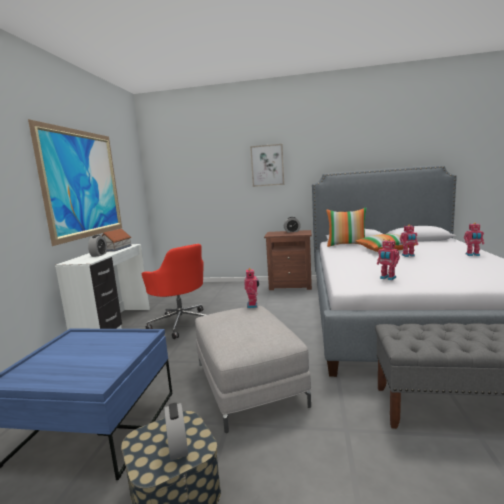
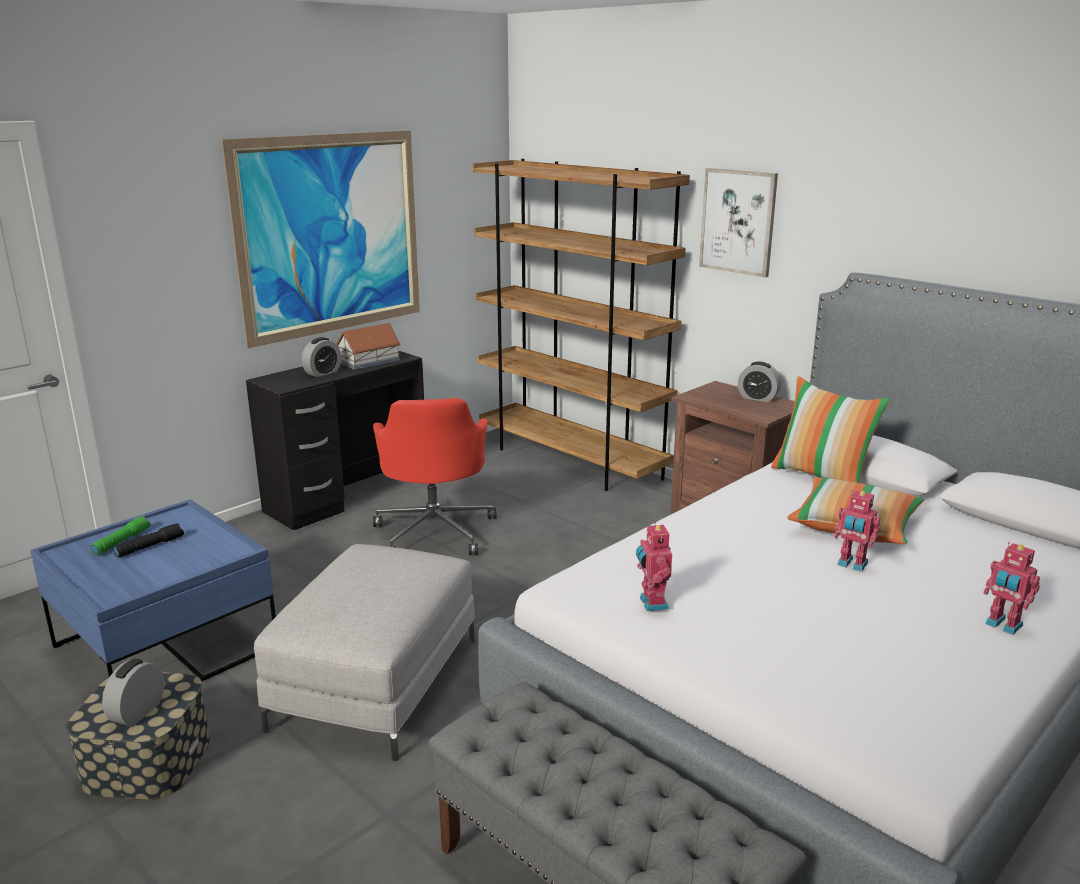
camera: 35 degrees right, 10 degrees up
(50, 359) = (121, 541): none -> green flashlight
(78, 354) = (150, 546): none -> black flashlight
(115, 326) = (349, 497): white desk -> black desk
(203, 286) = (571, 461): none -> brown bookcase
(253, 305) = (438, 557): toy robot -> none

